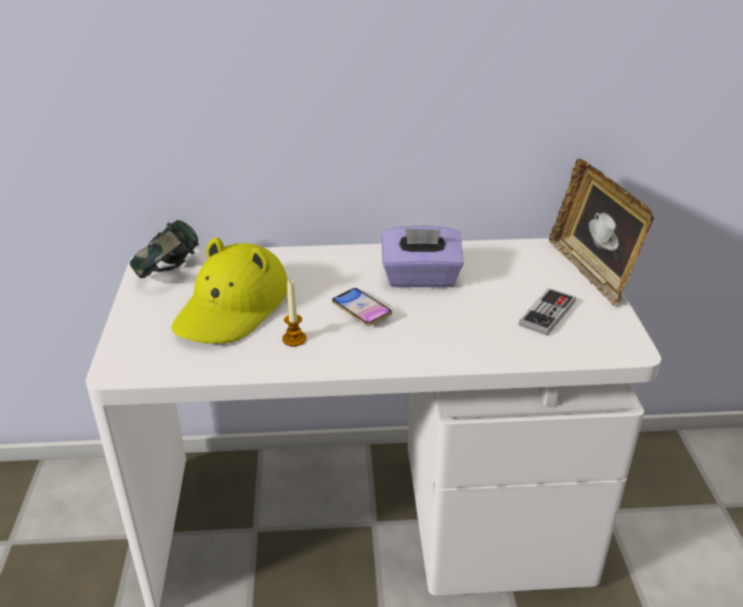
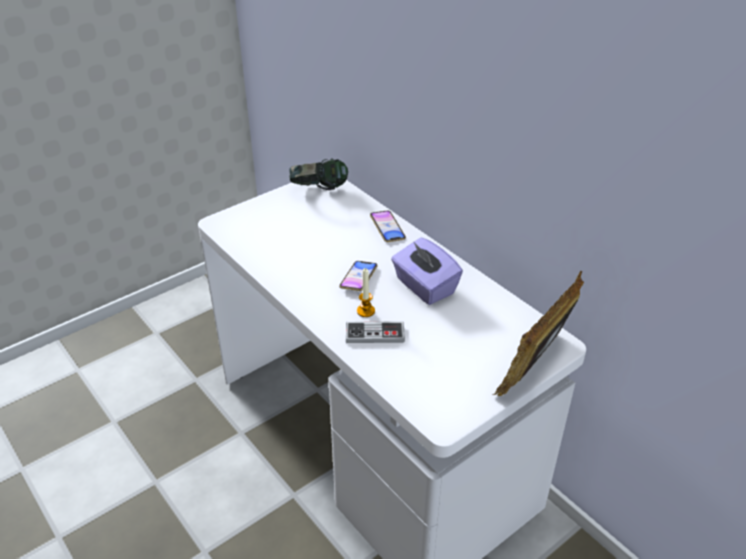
camera: 55 degrees right, 5 degrees up
(232, 307) = (310, 229): yellow hat -> none
(294, 339) = (302, 267): candle -> candle (365, 311)
(300, 261) = (387, 229): none -> phone
(547, 313) = (446, 364): game controller -> game controller (375, 334)

